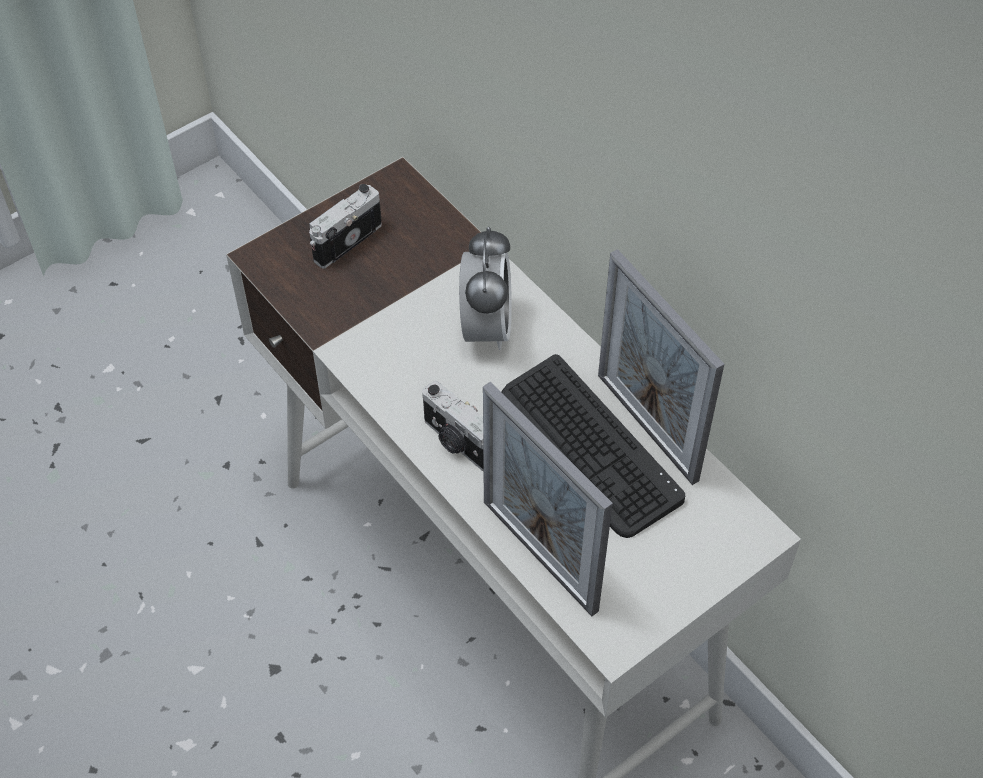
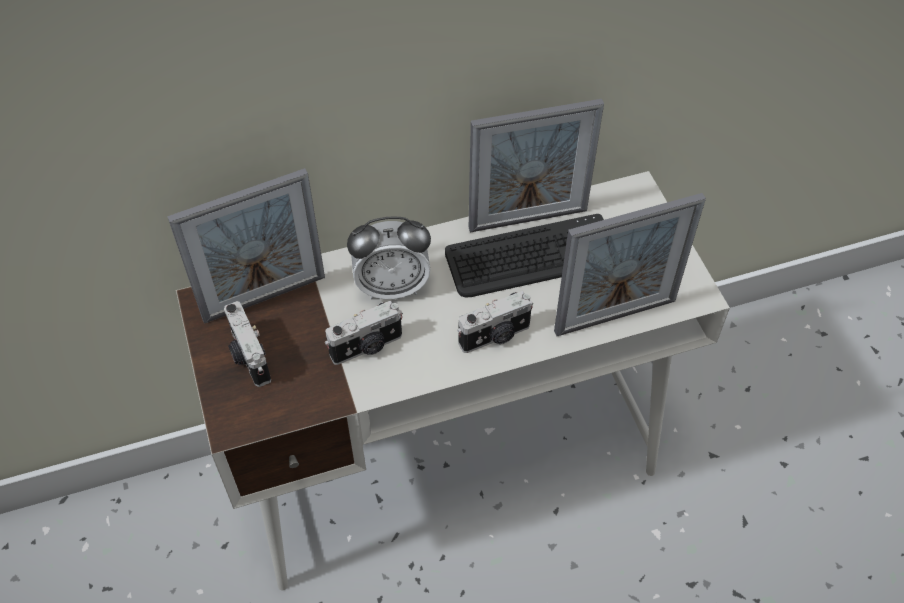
camera: 70 degrees left, 0 degrees up
(396, 332) = (367, 347): none -> camera
(422, 227) = (264, 298): none -> picture frame
(486, 328) = (392, 286): alarm clock -> alarm clock turned 150 degrees clockwise

